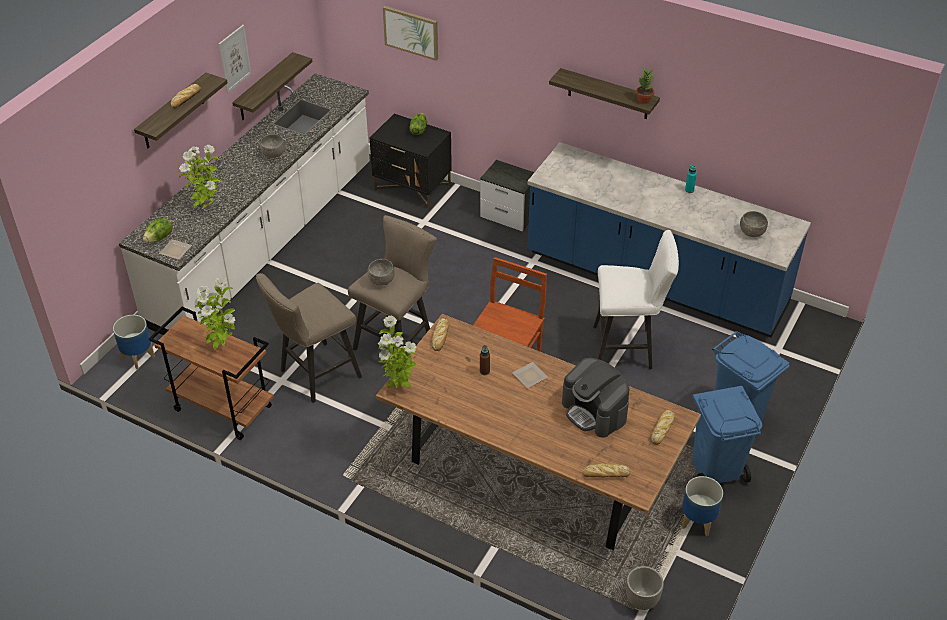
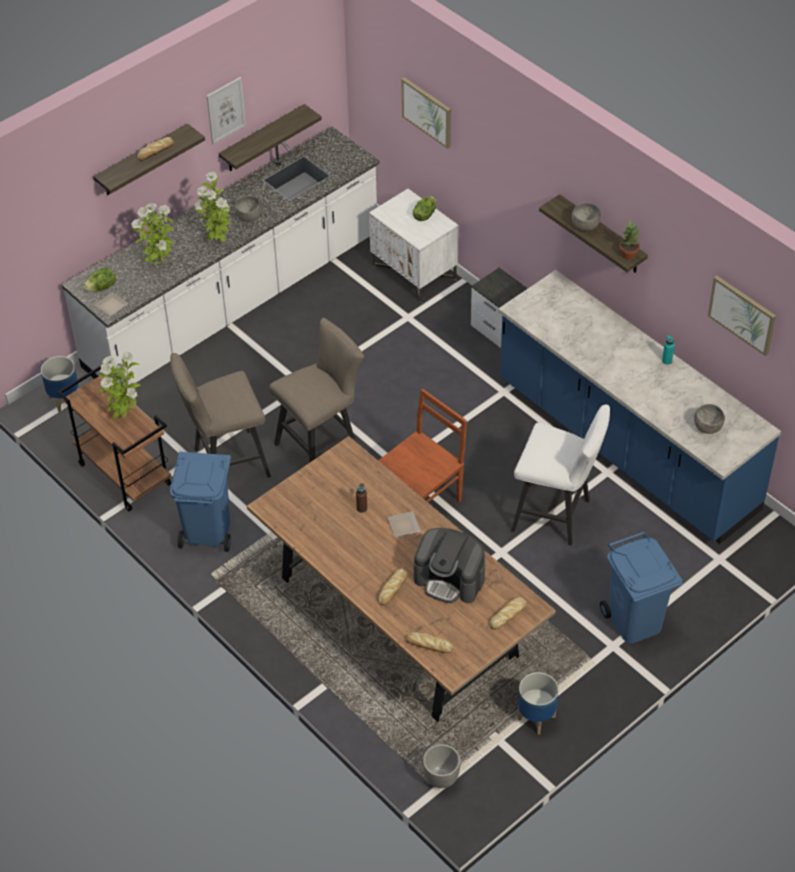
camera: 20 degrees right, 5 degrees up
(381, 281) = (303, 385): grey bowl -> grey bowl (585, 226)
(398, 387) = (271, 502): potted plant -> potted plant (217, 240)
(413, 187) = (414, 273): black nightstand -> white nightstand
(440, 337) = (335, 461): bread -> bread (392, 589)
(594, 411) = (450, 579): coffee machine -> coffee machine turned 45 degrees counterclockwise
(716, 468) = (584, 669): blue trash can -> blue trash can (209, 532)
(766, 123) = (742, 314): none -> picture

